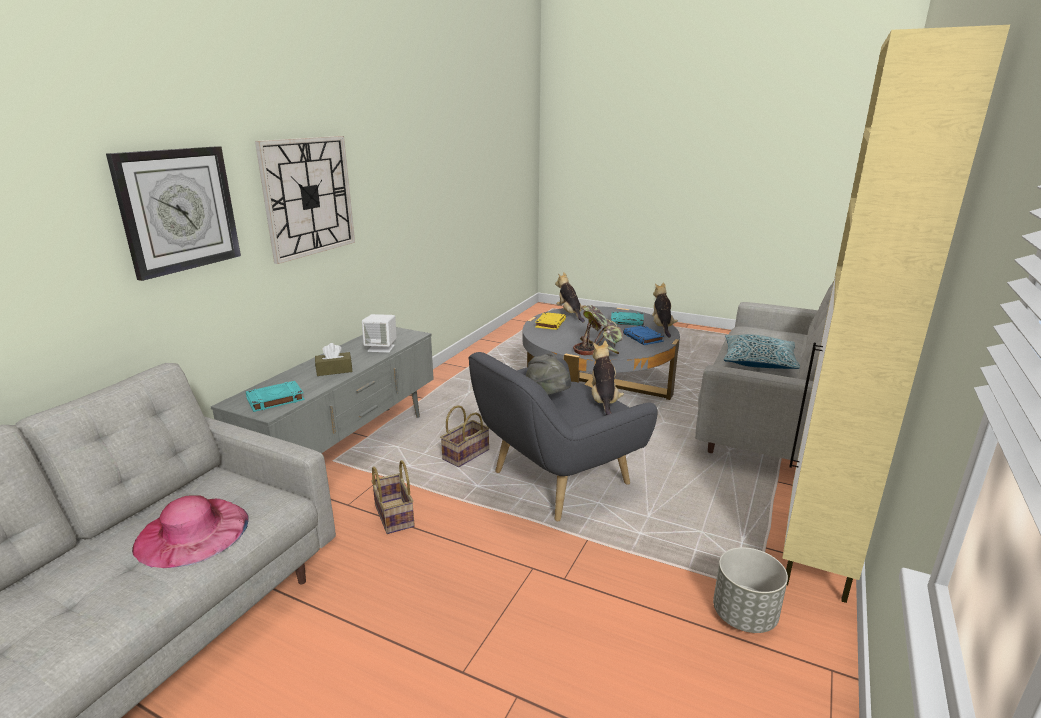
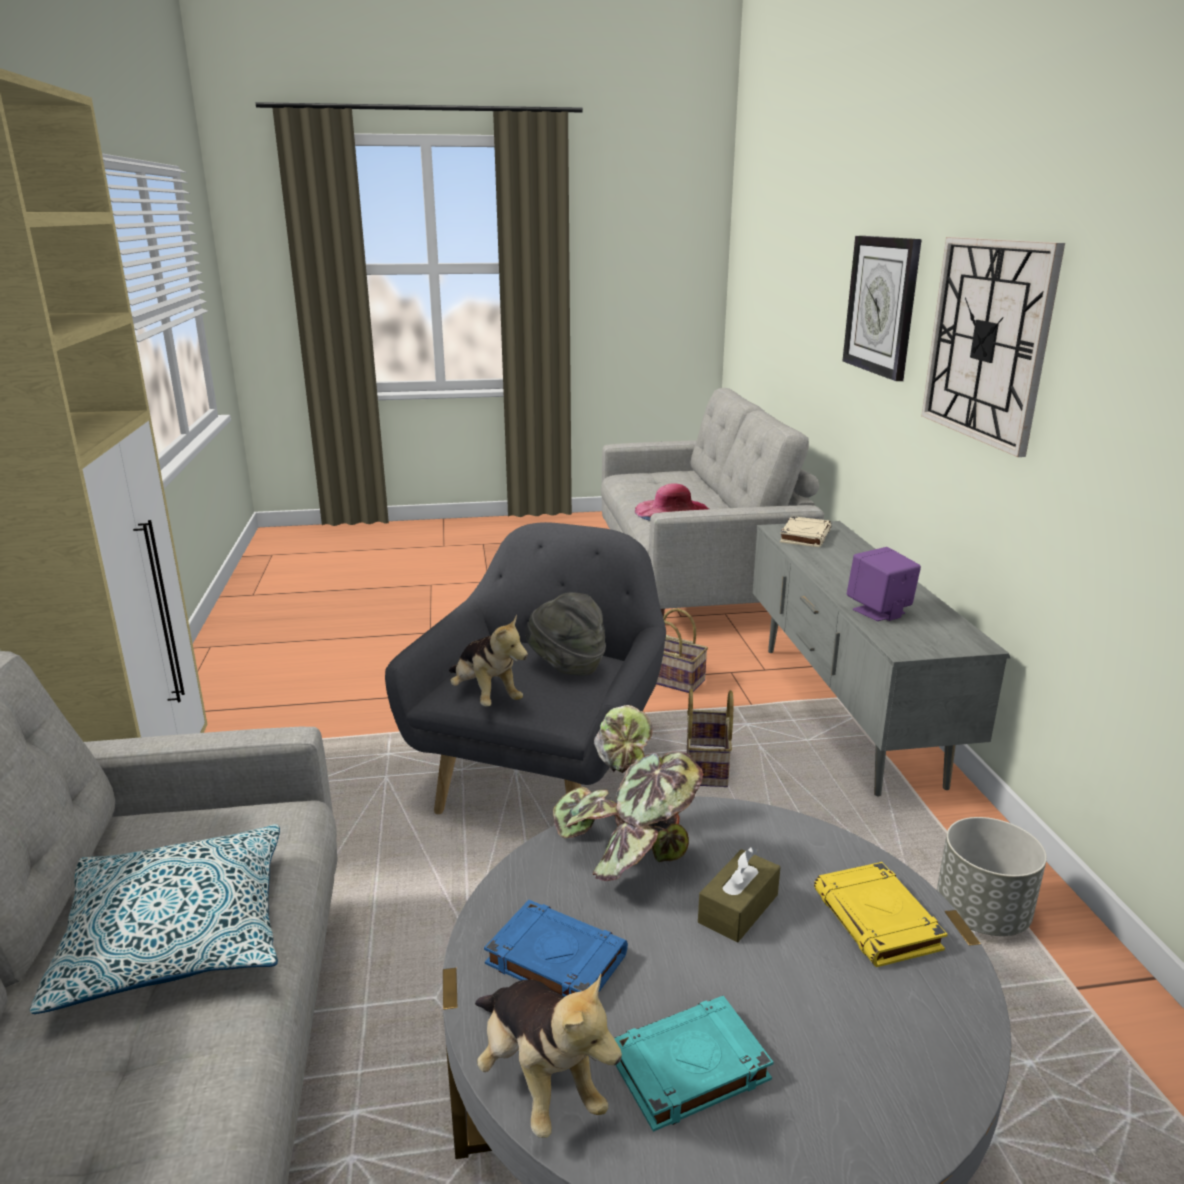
camera: 145 degrees right, 0 degrees up
(275, 400) = (805, 536): turquoise book -> beige book
(334, 370) = (840, 571): brown tissue box -> brown tissue box (738, 908)
(381, 348) = (879, 612): white speaker -> purple speaker
(570, 314) = (914, 1023): plush toy -> none
(744, 615) = (254, 723): grey planter -> grey planter (981, 915)

